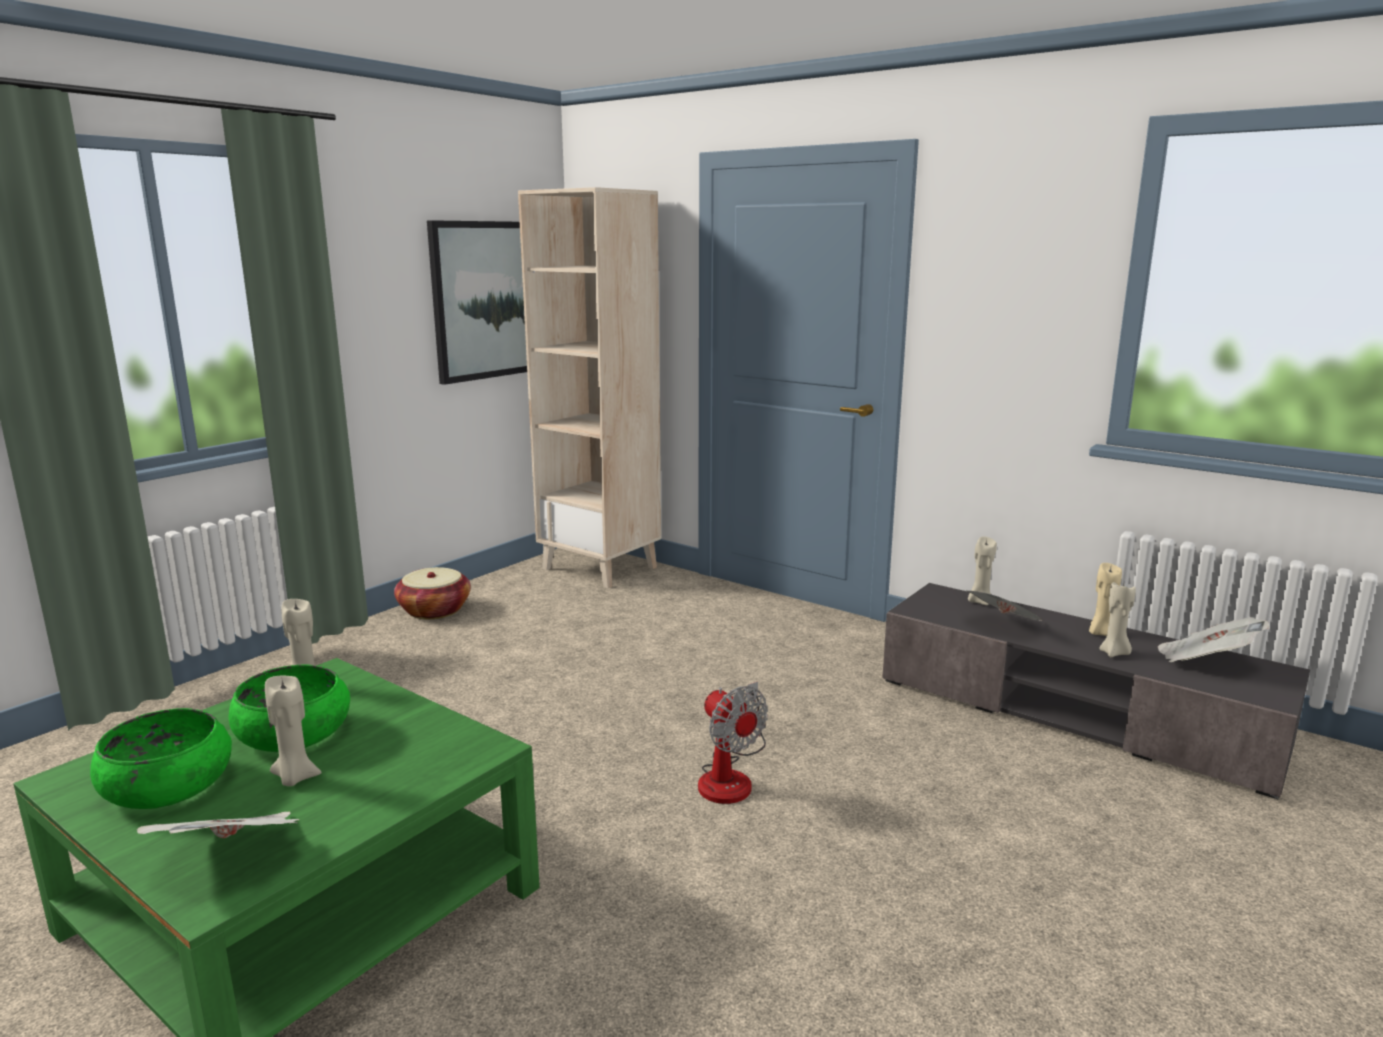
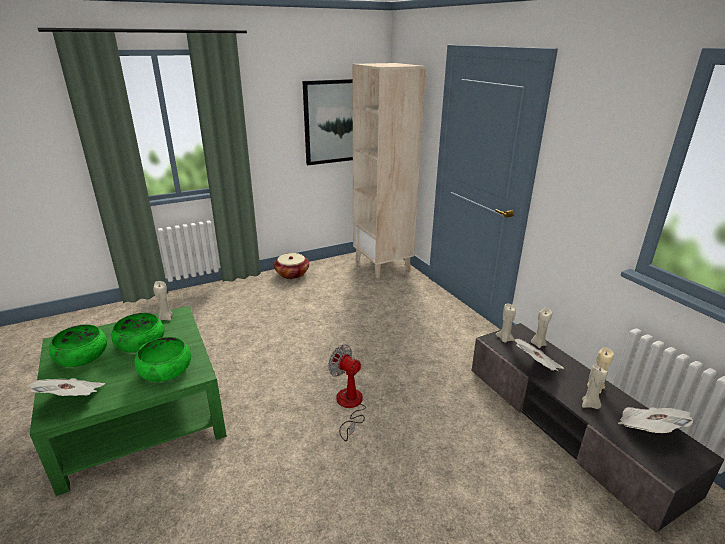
camera: 25 degrees right, 10 degrees up
(295, 778) = (122, 366): beige candle -> beige candle (504, 339)
(406, 759) = (165, 370): none -> green bowl
(730, 776) = (349, 406): fan -> fan turned 135 degrees clockwise

